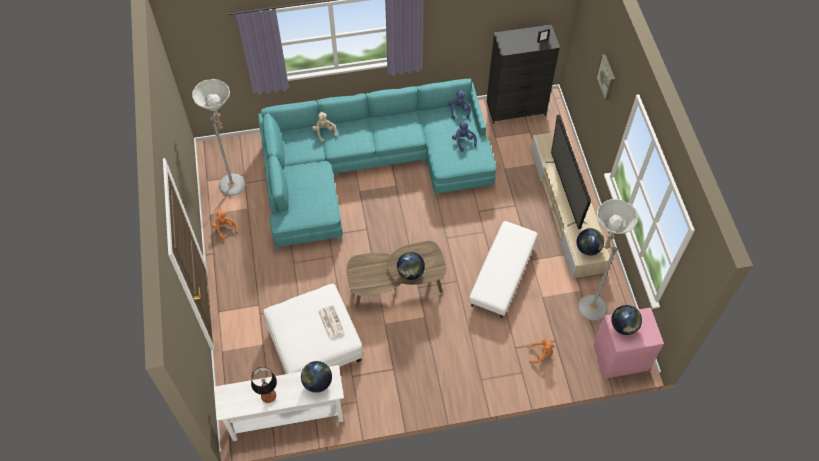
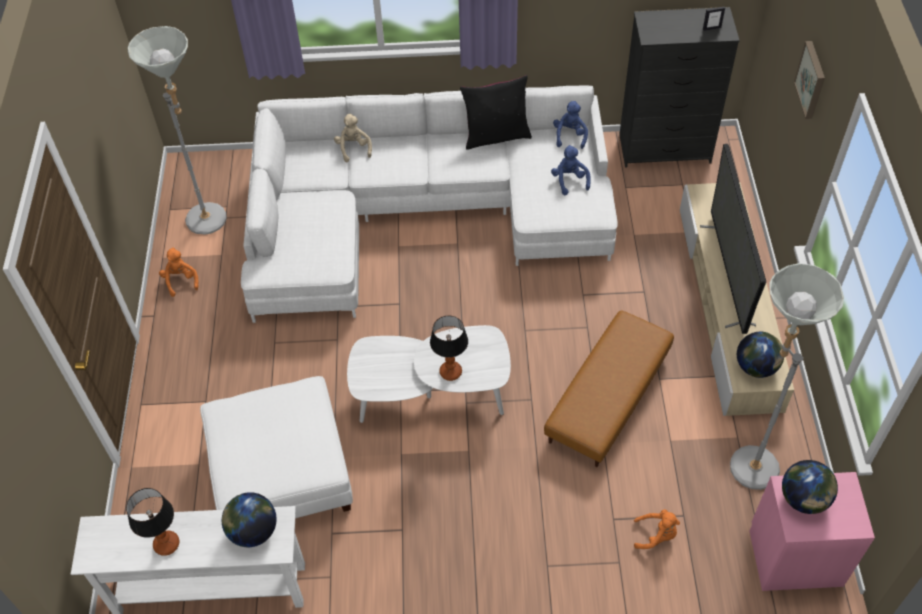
camera: 10 degrees right, 5 degrees down
(330, 321) = (303, 434): newspaper -> none
(369, 168) = (420, 213): turquoise sofa -> white sofa
(396, 285) = (431, 394): brown coffee table -> white coffee table
(410, 272) = (450, 372): globe -> table lamp
(413, 115) = (496, 136): none -> black pillow
(503, 275) = (608, 398): white ottoman -> brown ottoman

